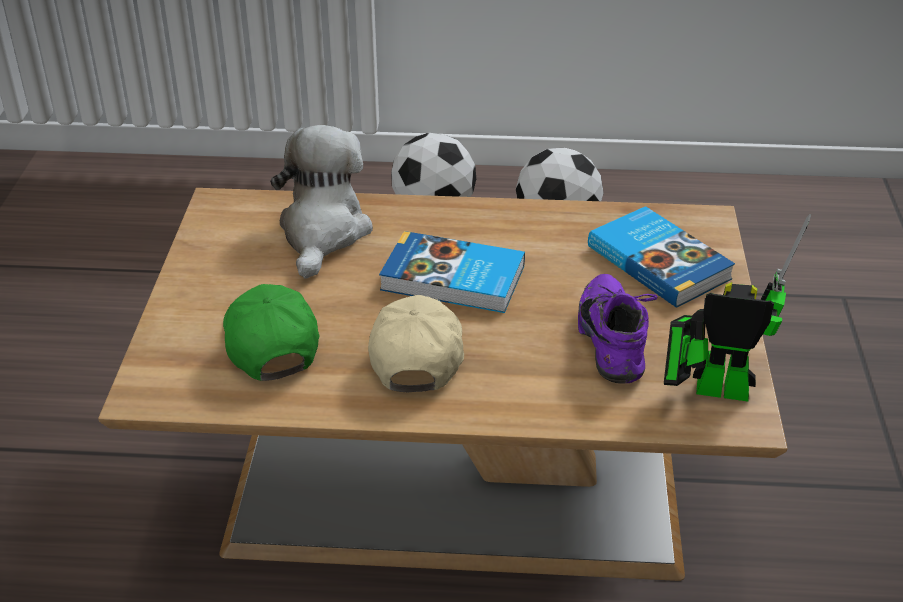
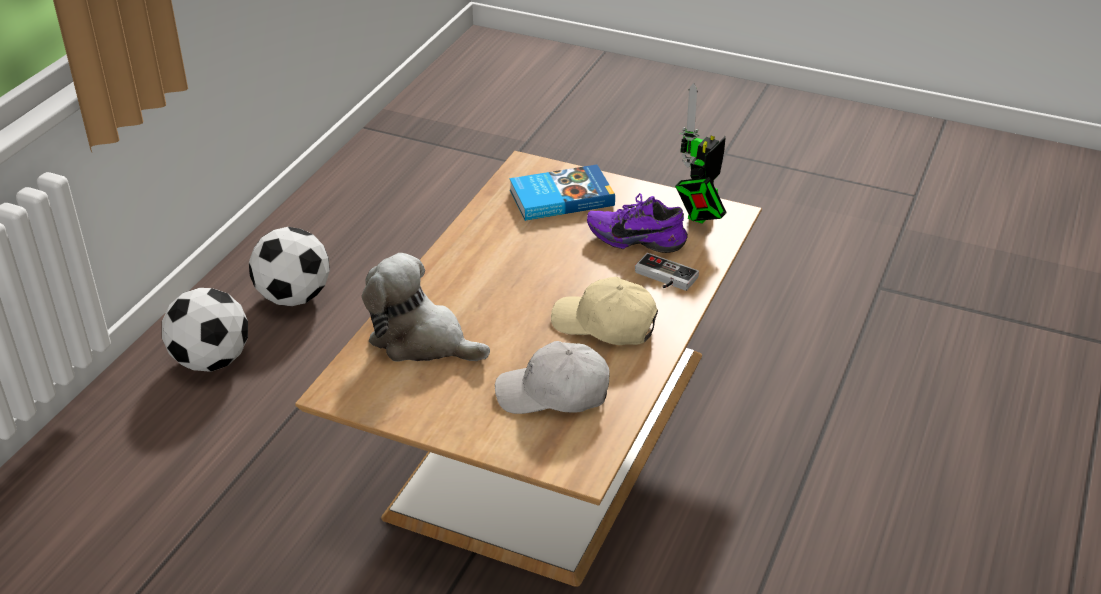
camera: 70 degrees left, 0 degrees up
(270, 342) = (553, 393): green cap -> white cap
(453, 279) = (527, 289): book -> none
(543, 383) = (663, 278): none -> game controller

